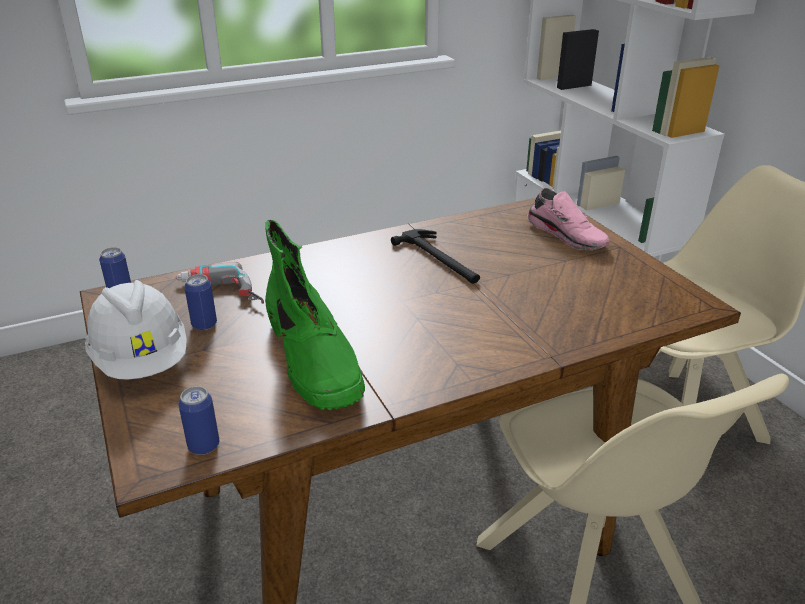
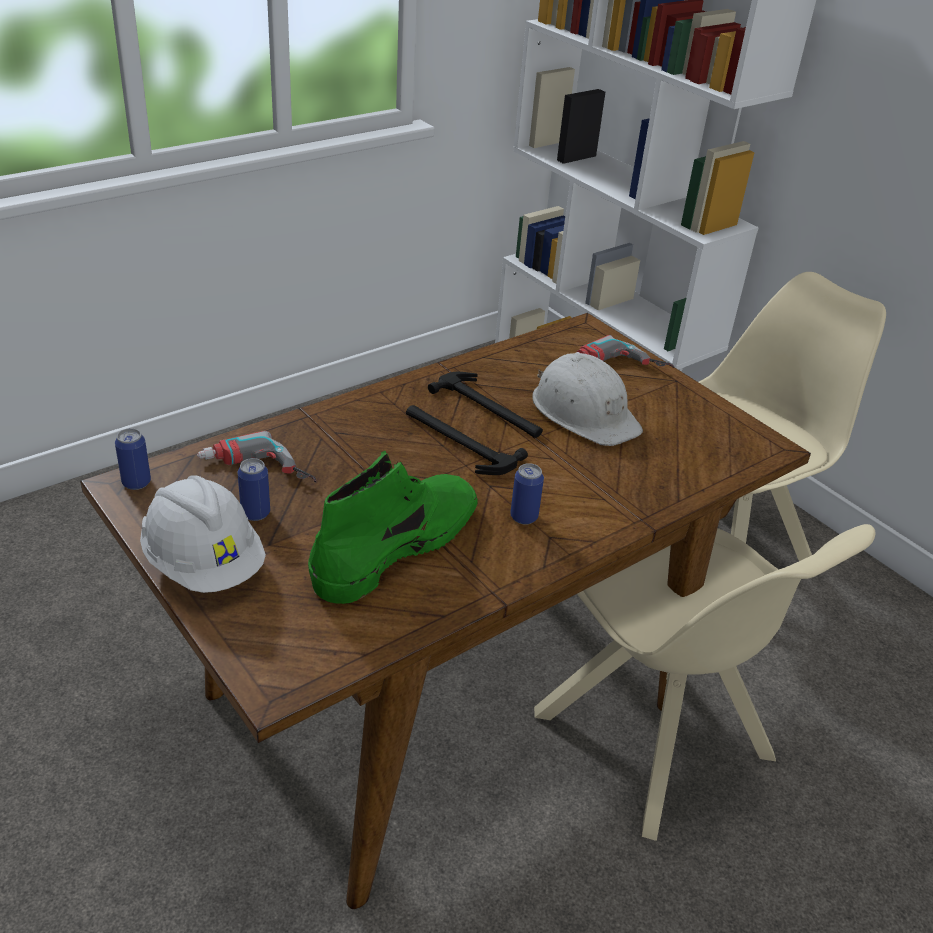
camera: 15 degrees left, 5 degrees up
(204, 445) = (321, 656): can -> can (524, 517)
(314, 359) = (398, 545): green boot -> green boot turned 105 degrees counterclockwise
(402, 282) = (458, 442): none -> hammer
(525, 266) = (584, 412): none -> white hard hat
(568, 235) = (618, 368): pink shoe -> power drill

